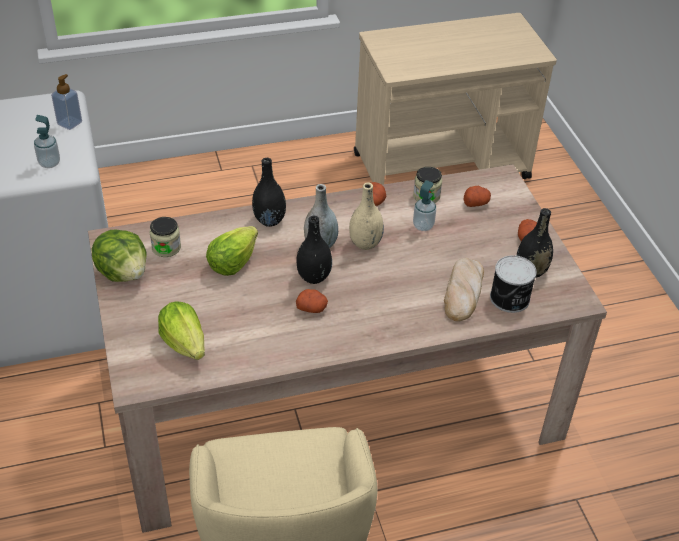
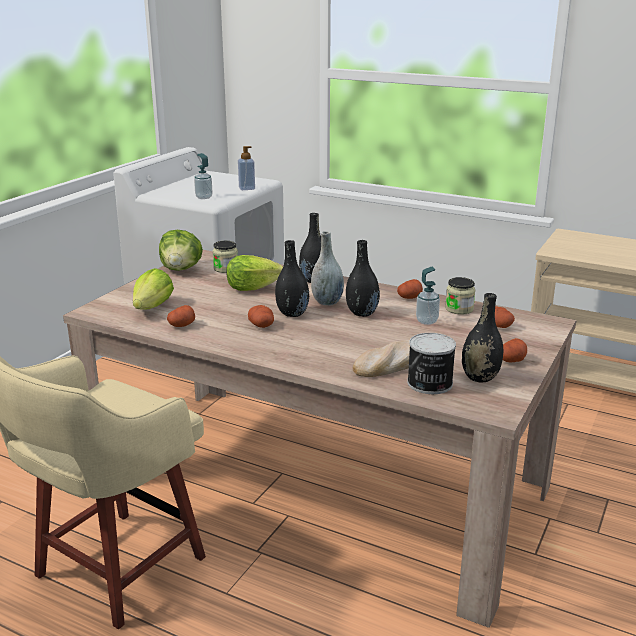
camera: 45 degrees right, 20 degrees down
(247, 350) = (182, 325): none -> potato
(365, 243) = (362, 313): beige vase -> black vase

